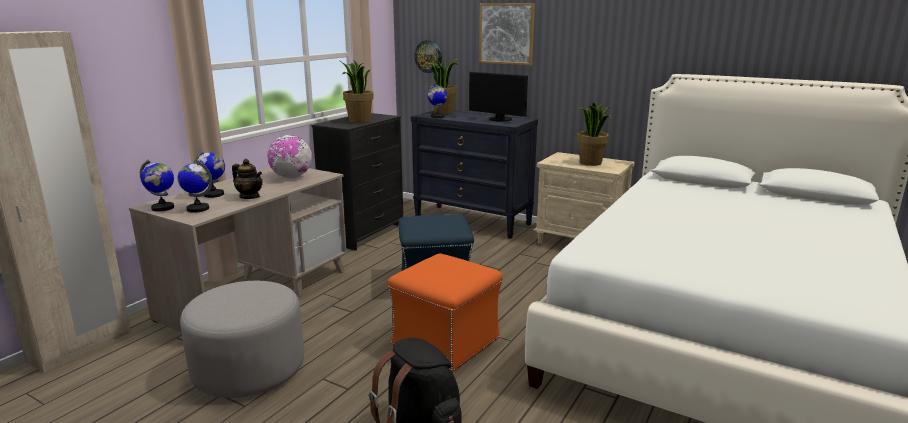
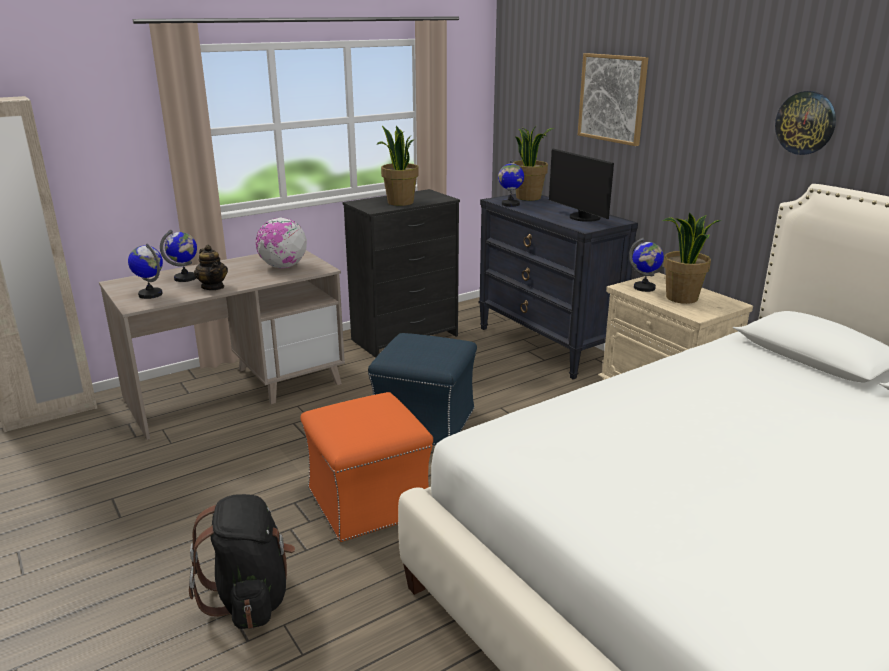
camera: 25 degrees right, 5 degrees up
(163, 208) = (123, 288): globe -> globe (644, 288)
(249, 369) = (157, 477): grey ottoman -> none
(428, 56) = (526, 120): wall clock -> wall clock (805, 123)

